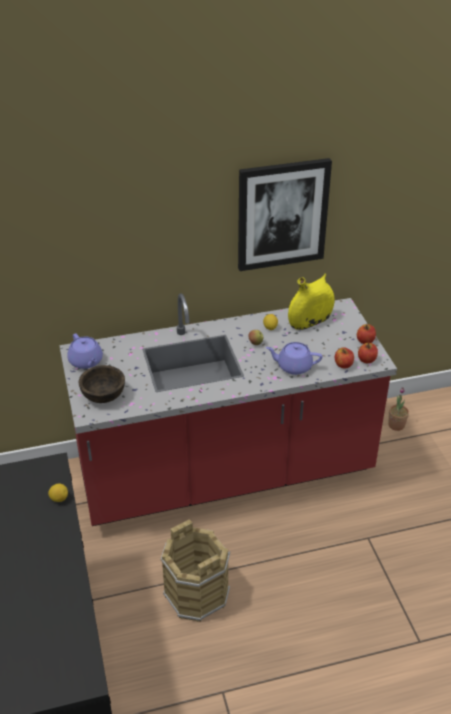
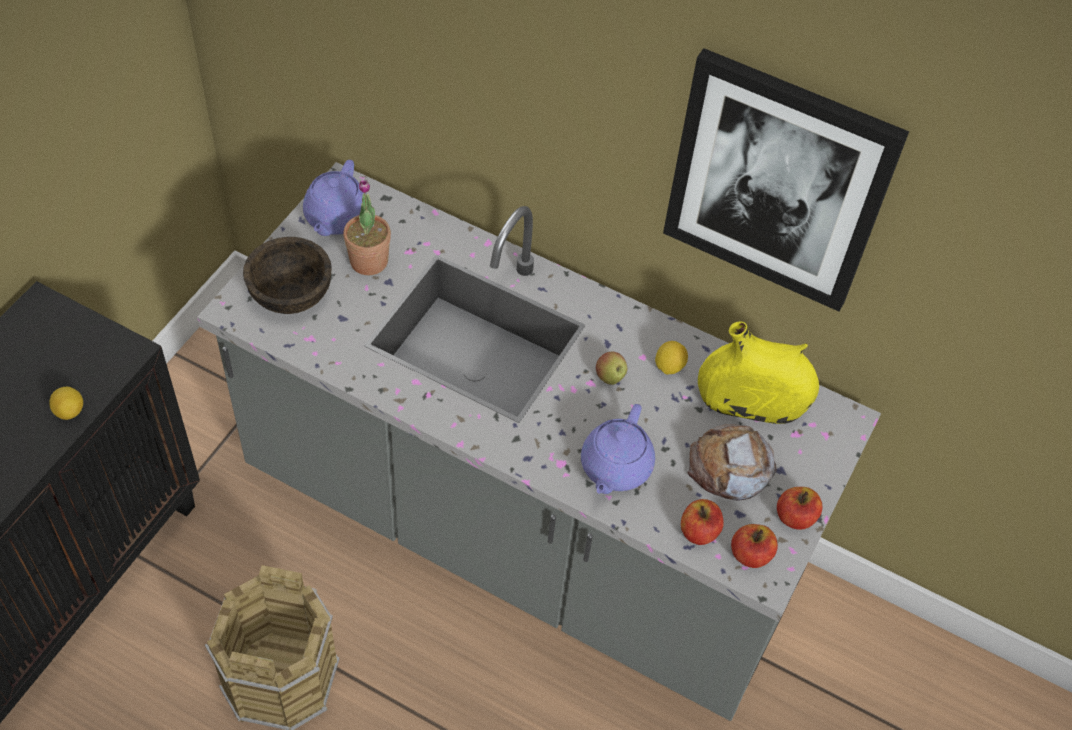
camera: 40 degrees right, 15 degrees up
(225, 473) = (521, 531): red counter -> grey counter
(293, 366) = (615, 468): purple teapot -> purple teapot turned 120 degrees counterclockwise
(327, 341) = (730, 466): none -> bread
(396, 425) = (878, 677): potted plant -> potted plant (369, 261)

